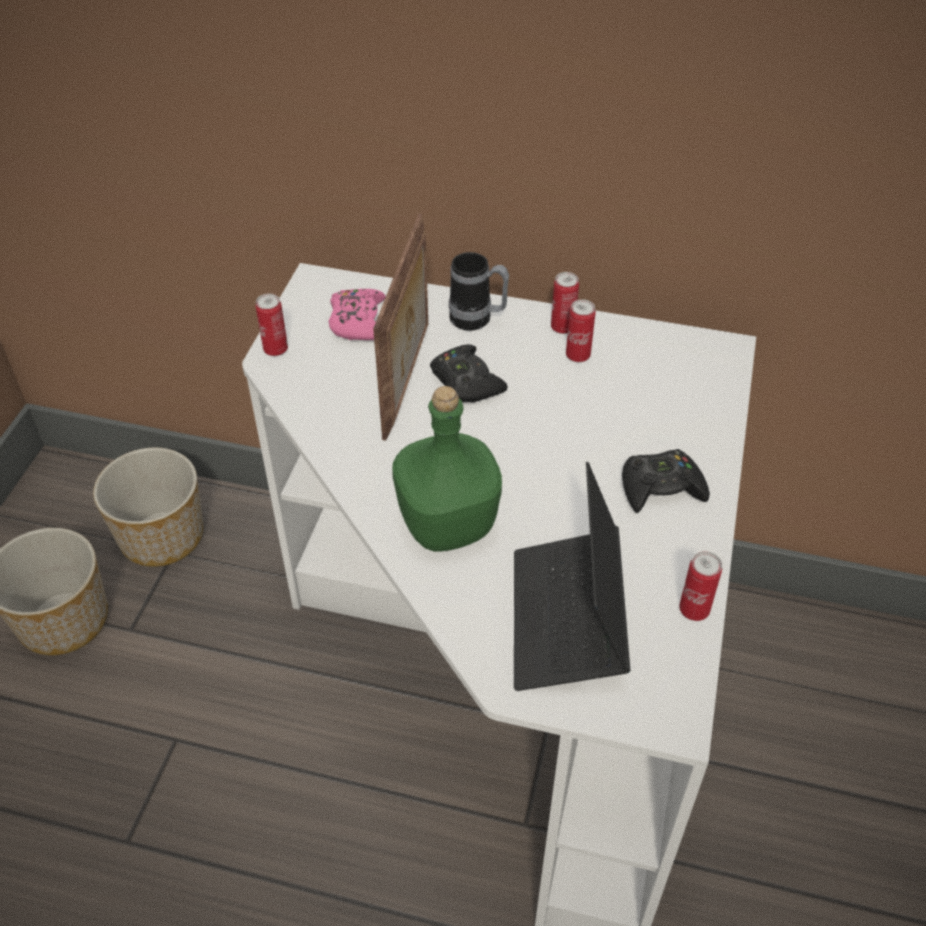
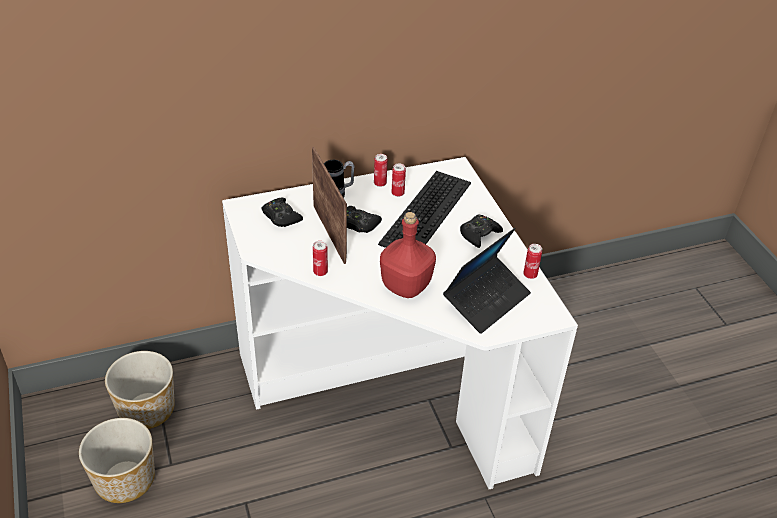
camera: 35 degrees left, 5 degrees down
(275, 350) = (252, 245): can -> can (320, 272)
(358, 322) = (281, 217): pink game controller -> black game controller
(449, 524) = (406, 285): green bottle -> red bottle
(567, 620) = (486, 300): laptop -> laptop turned 105 degrees counterclockwise
(598, 413) = (428, 214): none -> keyboard

